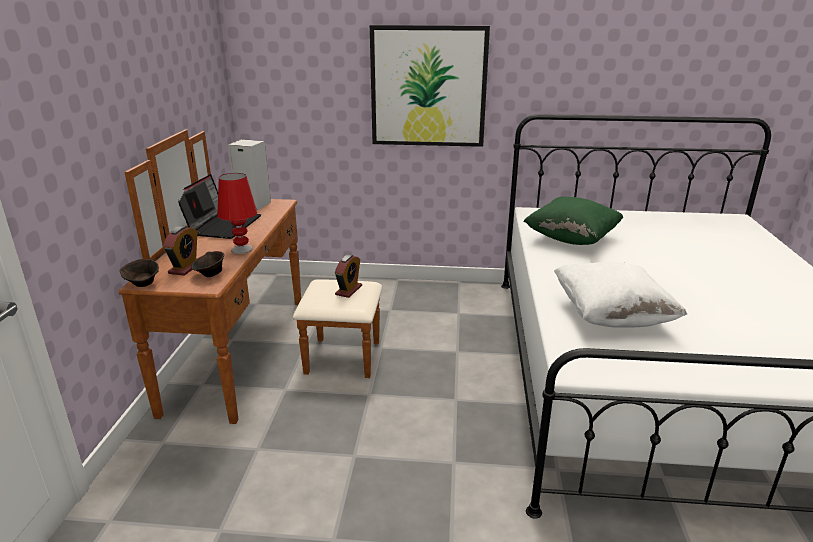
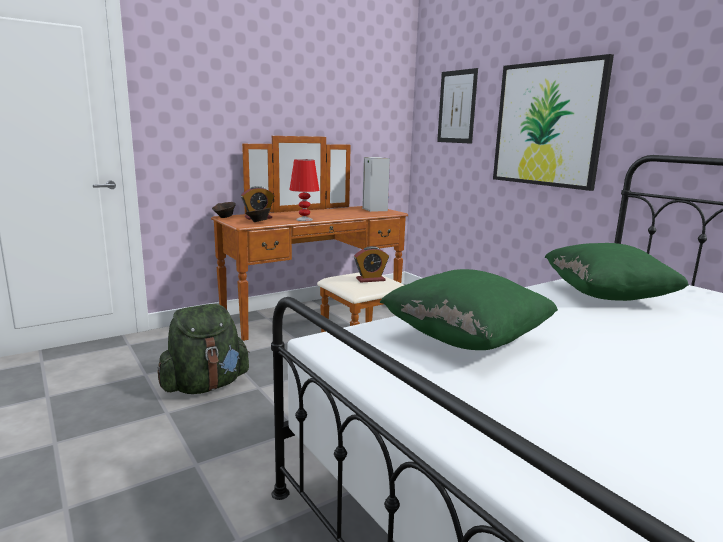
camera: 50 degrees right, 10 degrees down
(223, 225) = (329, 211): laptop -> none
(304, 66) = (457, 107): none -> picture
(307, 490) = (205, 386): none -> green backpack
(611, 317) = (466, 339): white pillow -> green pillow

